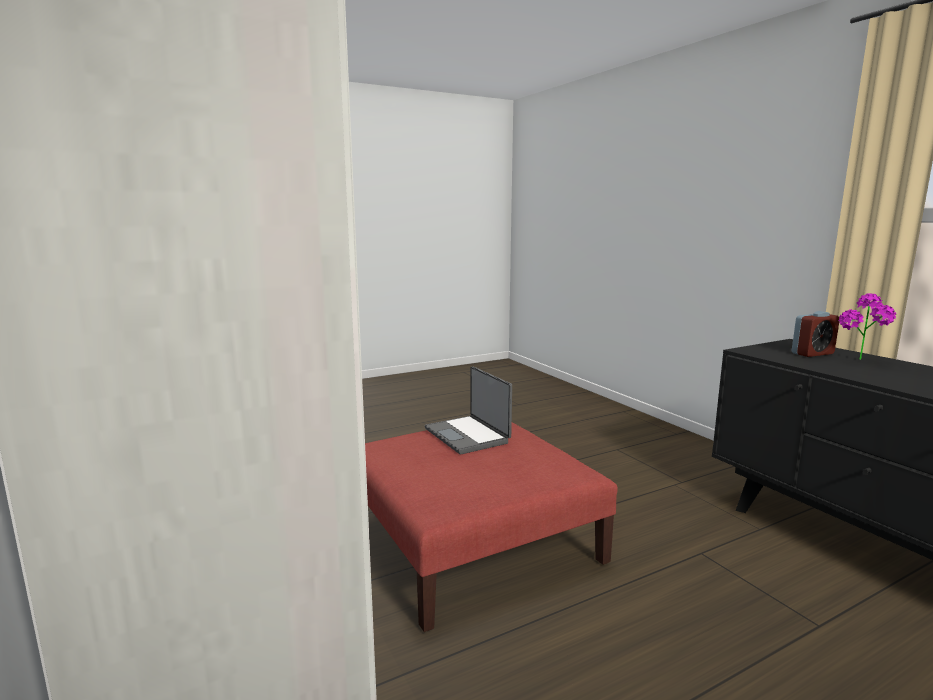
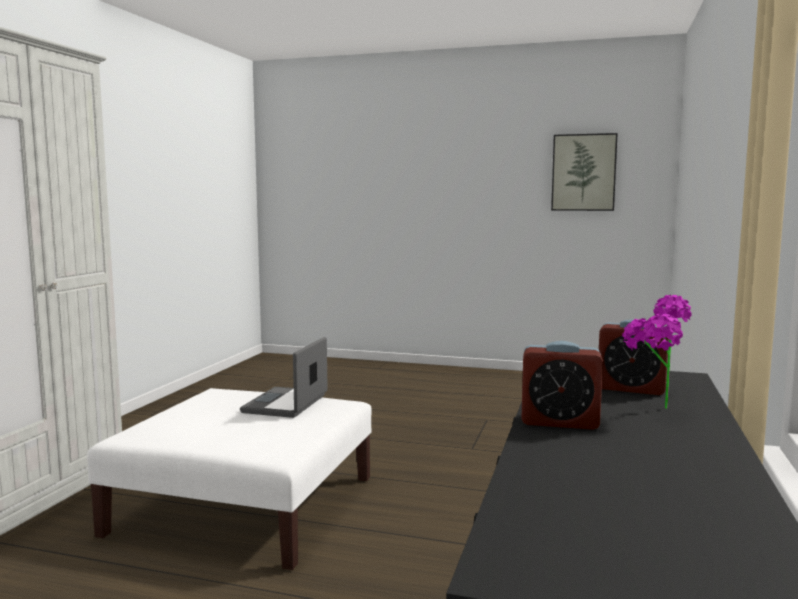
camera: 45 degrees right, 5 degrees down
(452, 204) = (583, 172): none -> picture
(472, 539) = (247, 505): red ottoman -> white ottoman
(876, 378) = (559, 422): none -> alarm clock

